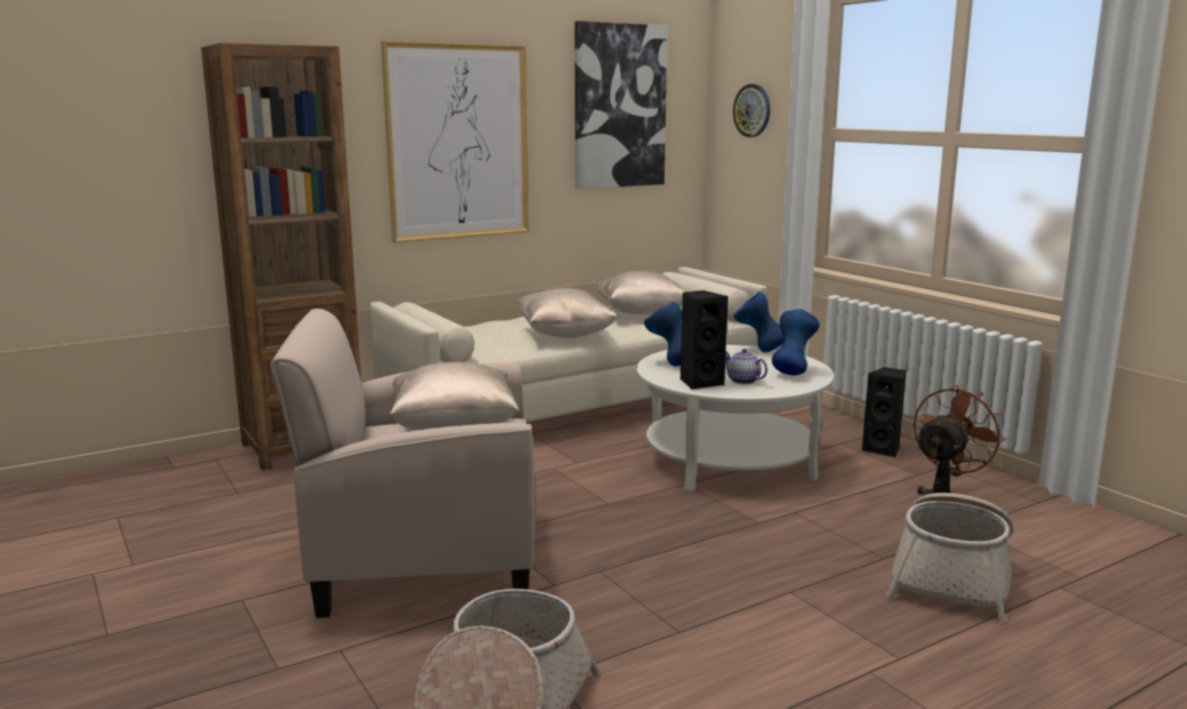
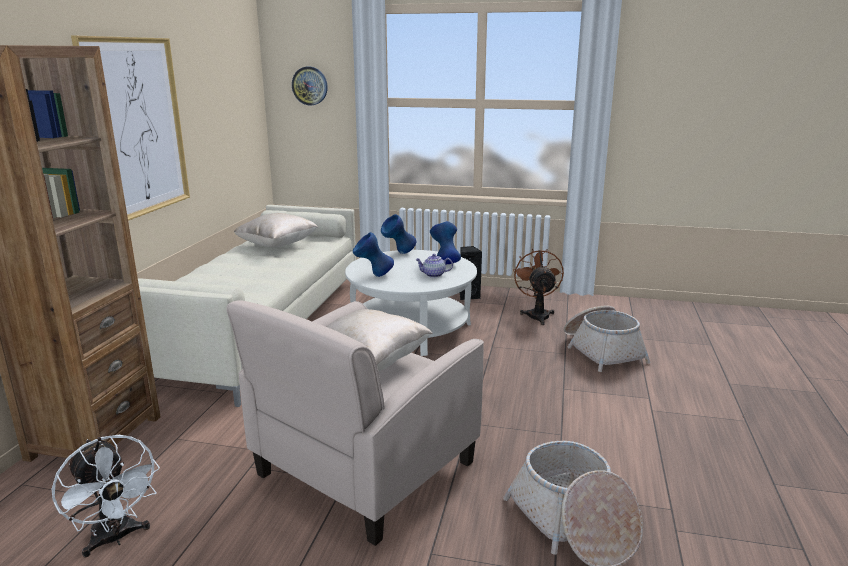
camera: 45 degrees left, 5 degrees up
(194, 517) = (116, 538): none -> white fan
(564, 335) = (265, 274): beige pillow -> none
(619, 106) = (222, 86): picture -> none
(700, 383) = (416, 283): black speaker -> none

